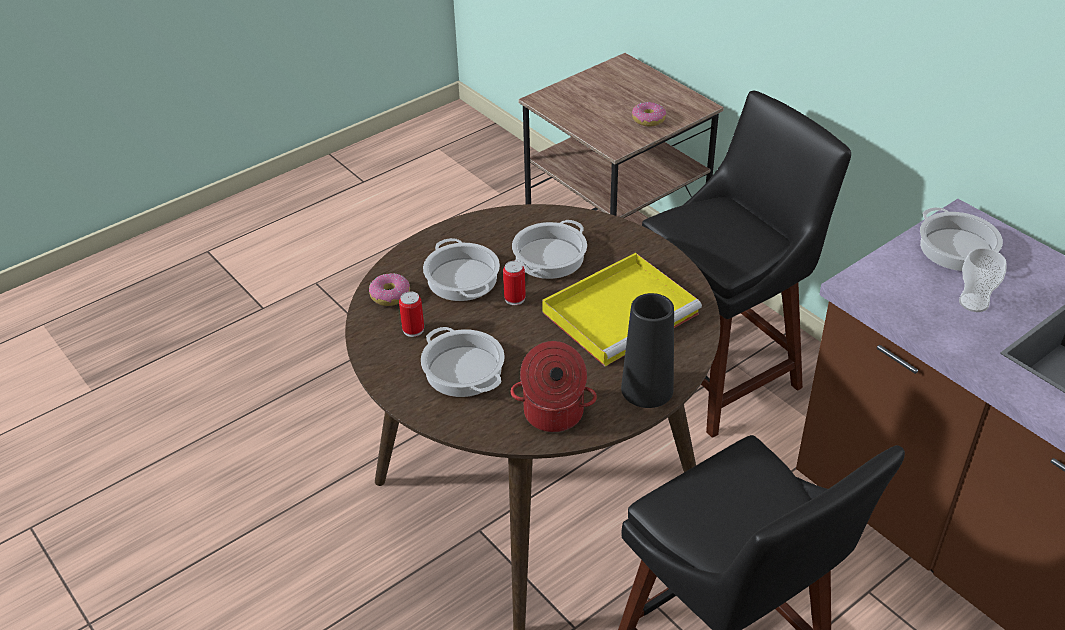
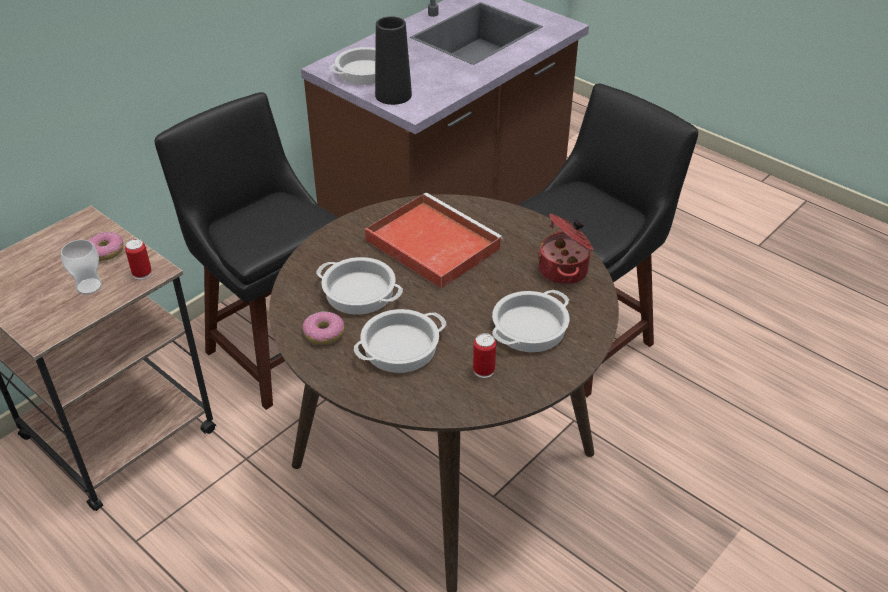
camera: 100 degrees left, 0 degrees up
(390, 295) = (435, 397): donut -> donut (324, 333)
(514, 298) = (424, 308): can -> can (142, 273)
(622, 311) = (430, 243): yellow tray -> red tray
(647, 389) = (521, 225): black vase -> black vase (393, 95)
(973, 303) = (424, 69): cup -> cup (89, 286)

